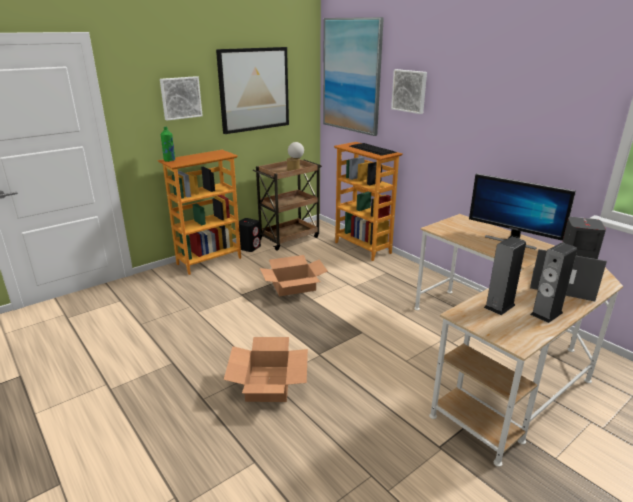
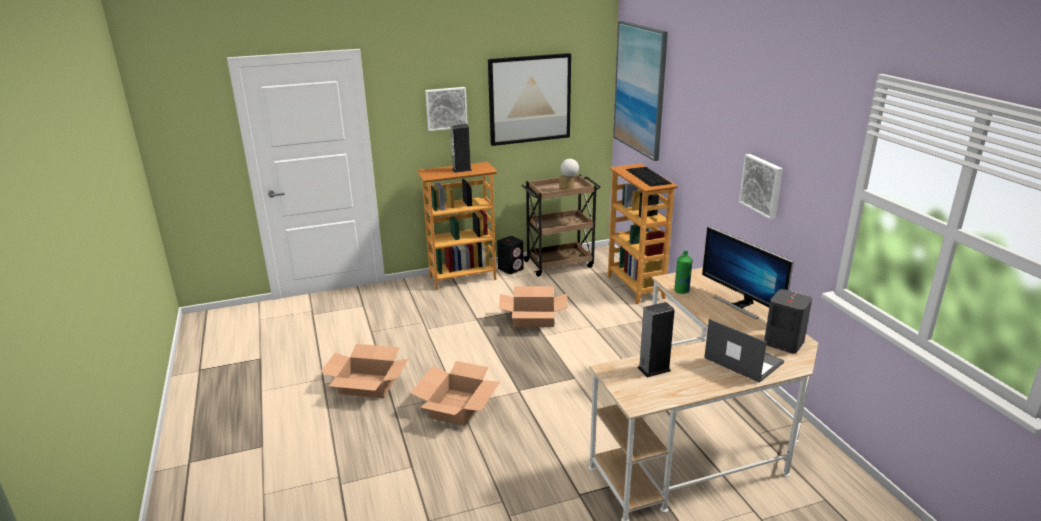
camera: 20 degrees right, 0 degrees up
(161, 380) = (367, 385): none -> cardboard box
(169, 160) = (427, 171): green bottle -> green bottle (681, 291)
(409, 91) = (686, 117): picture -> picture (762, 185)
(546, 313) = (694, 384): speaker -> speaker (462, 170)

